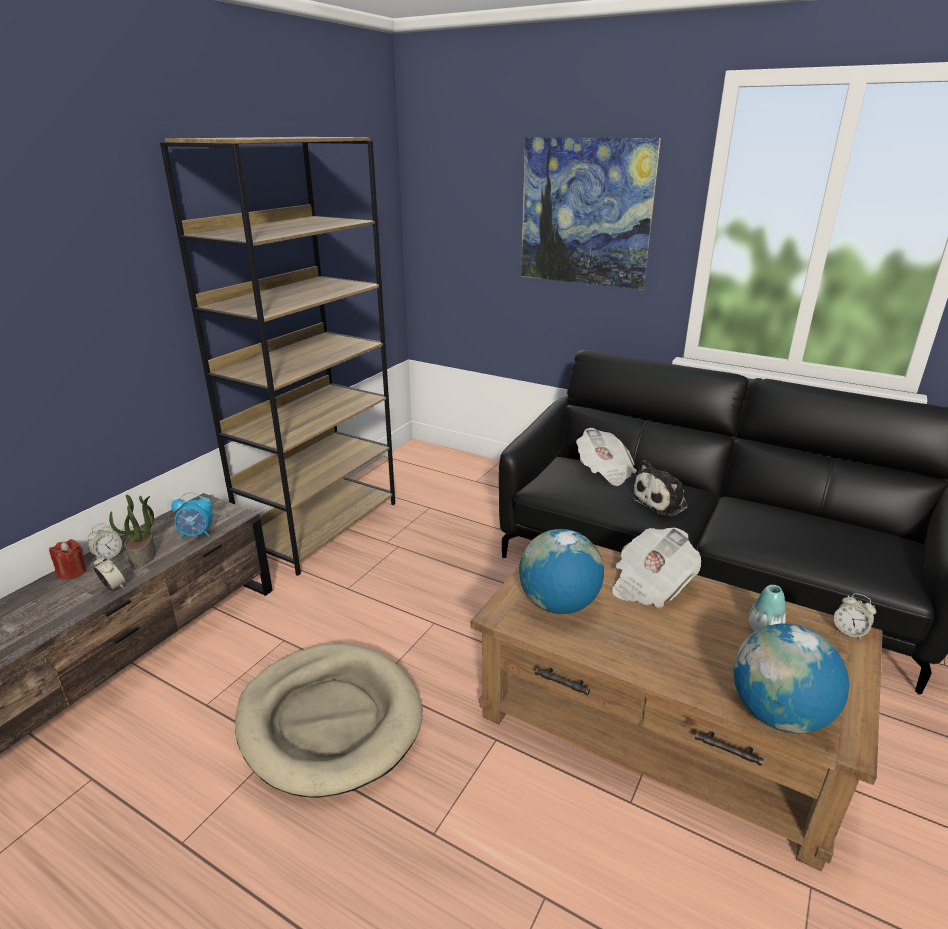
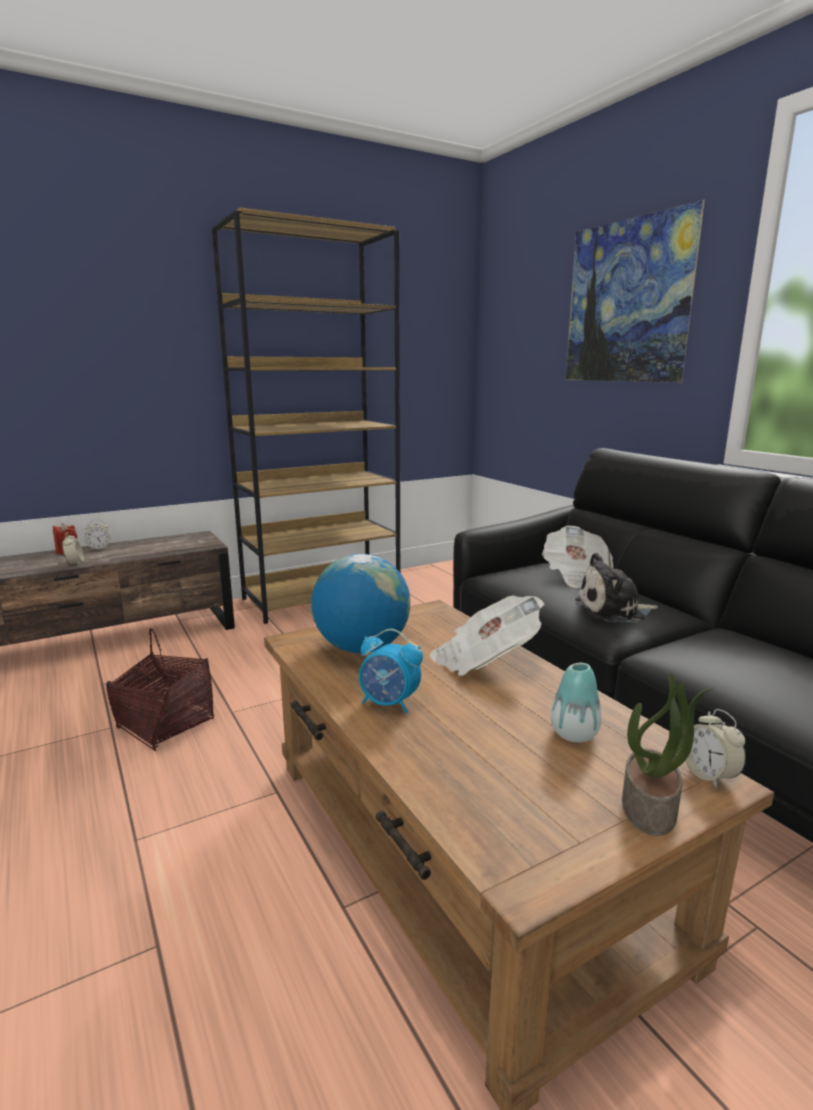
camera: 30 degrees right, 10 degrees down
(143, 556) = (118, 553): potted plant -> potted plant (650, 808)
(197, 534) = (168, 549): alarm clock -> alarm clock (389, 704)
(330, 720) = (166, 724): beige dog bed -> basket
(778, 714) = (468, 813): globe -> none

